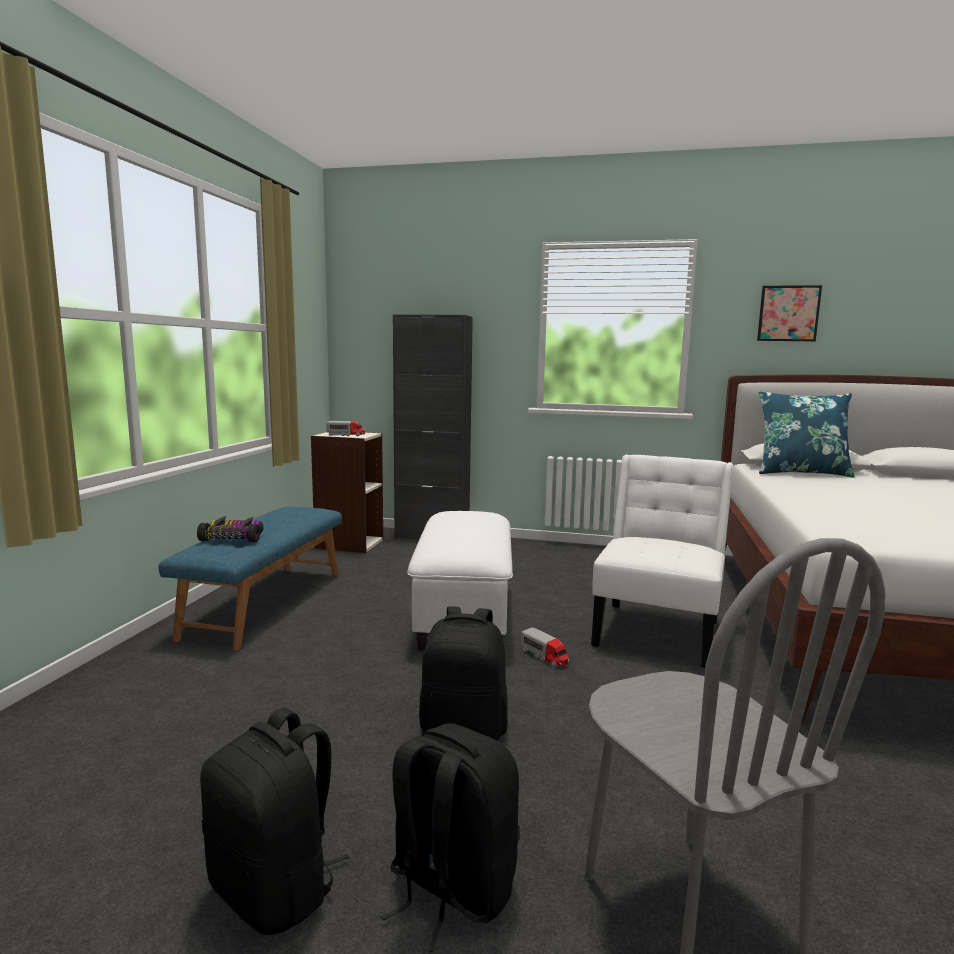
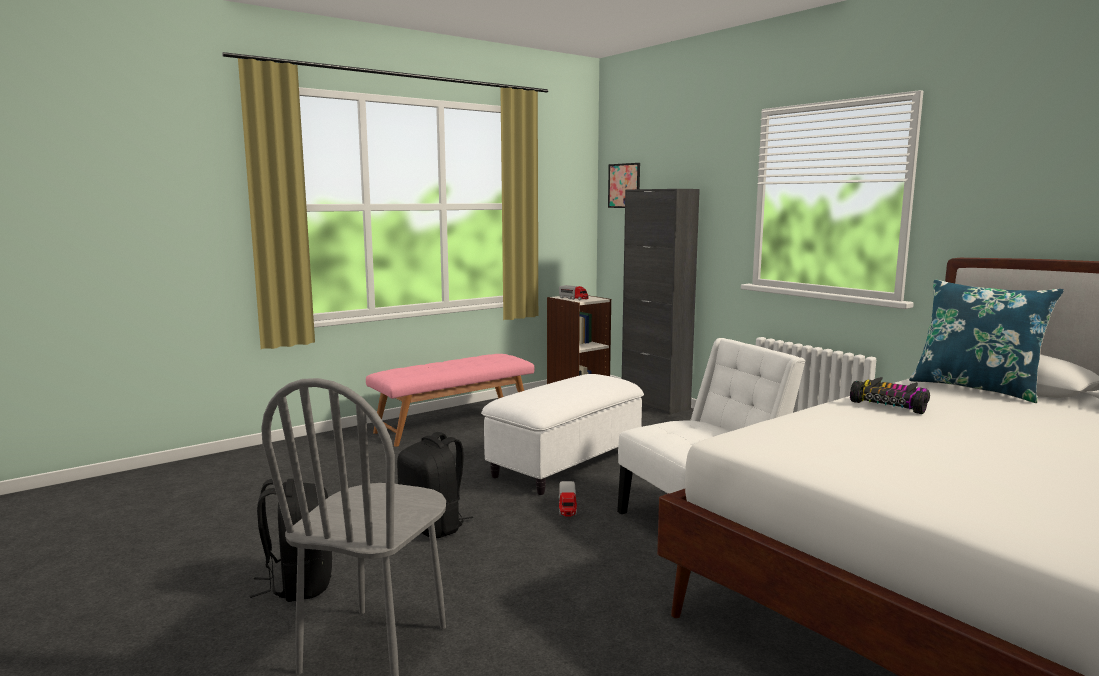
camera: 40 degrees right, 0 degrees up
(233, 538) = (421, 368): toy car -> toy car (890, 405)
(265, 603) = (454, 424): blue bench -> pink bench
(275, 889) = (242, 551): black backpack -> none
(788, 313) = (1037, 177): picture -> picture (624, 185)

